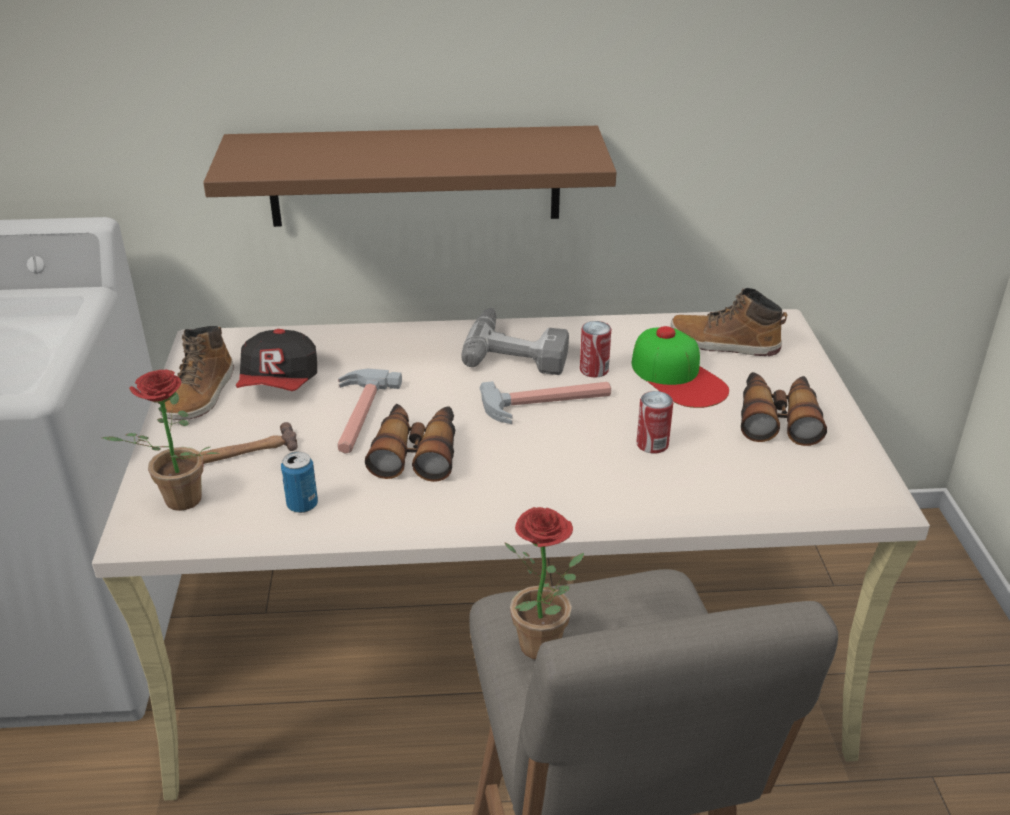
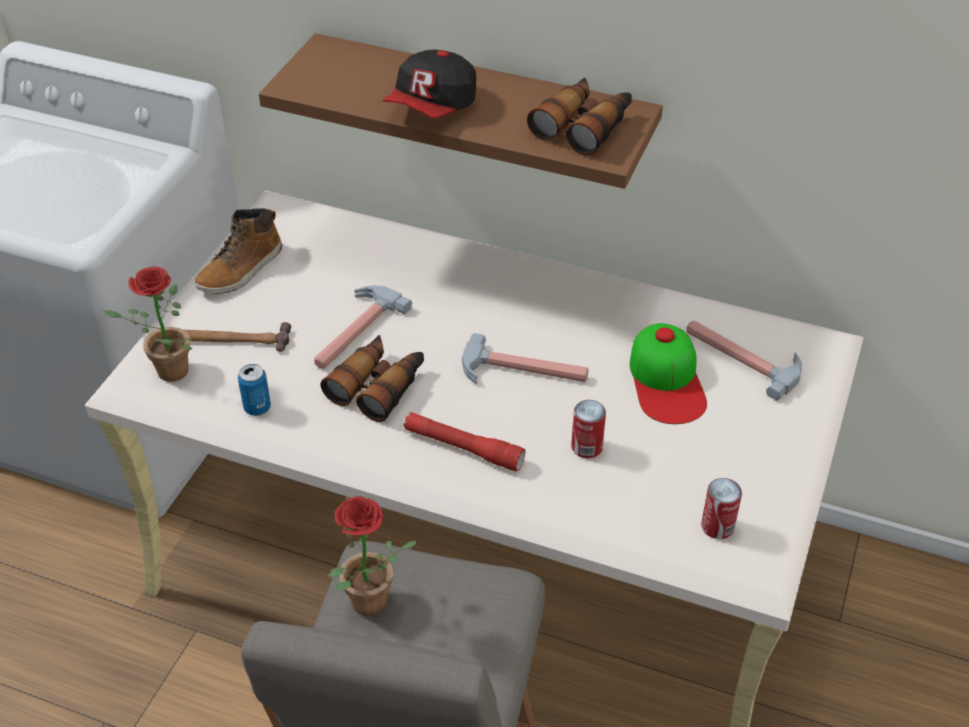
camera: 25 degrees right, 10 degrees up
(280, 383) = (310, 277): cap -> cap (433, 107)
(518, 349) = (538, 303): power drill -> none
(540, 478) = (463, 448): none -> red flashlight
(594, 370) = (592, 348): can -> can (717, 526)
(724, 344) = (742, 357): boot -> hammer
(777, 418) = (728, 458): binoculars -> binoculars (584, 126)

